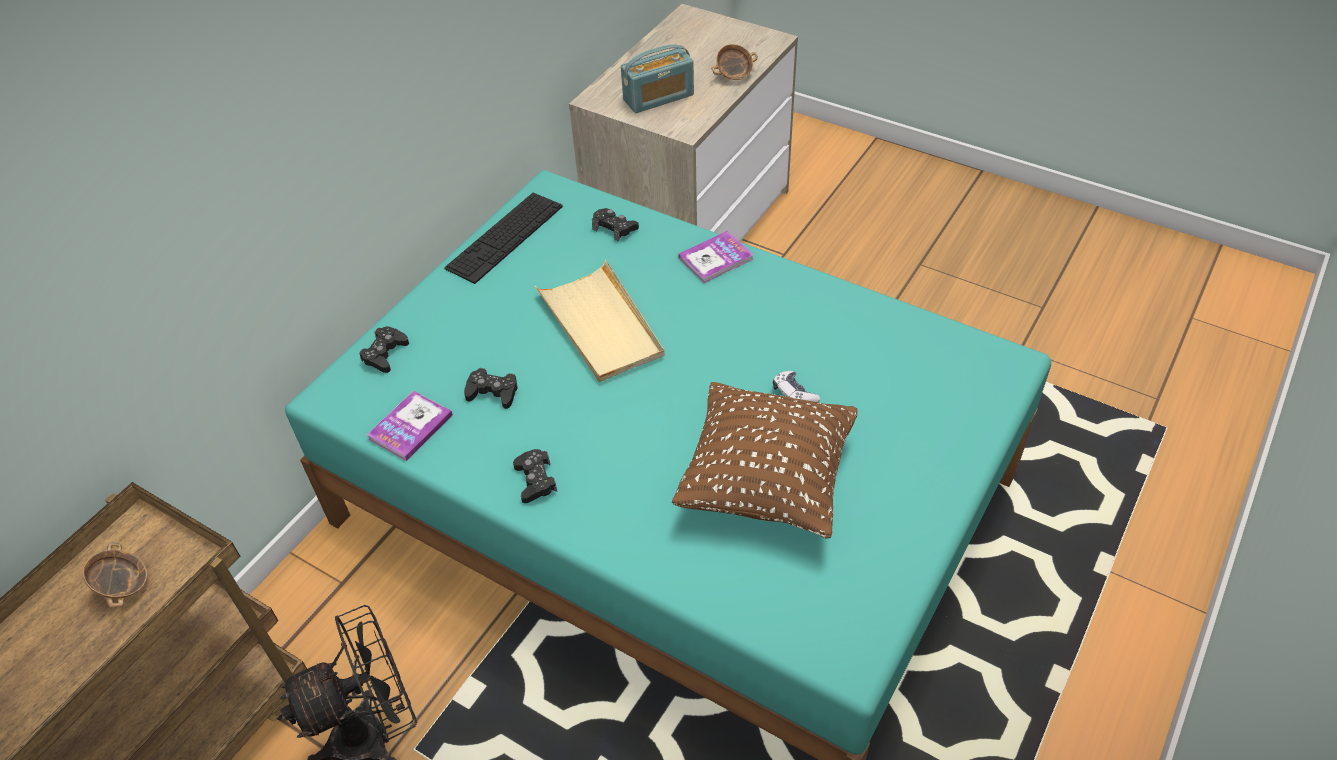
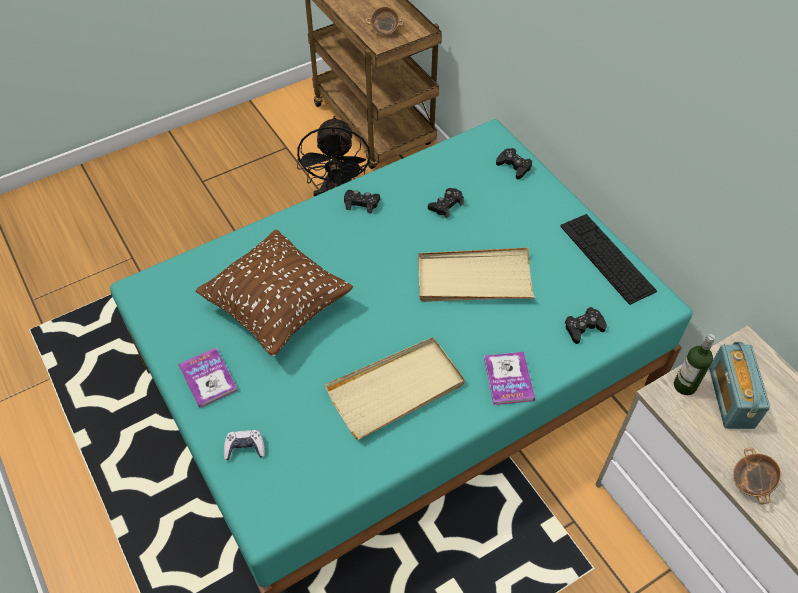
camera: 115 degrees right, 5 degrees up
(410, 427) = (442, 163): book -> book (208, 378)
(665, 122) = (684, 385): none -> bottle
(792, 331) = (396, 389): none -> beige tray
(794, 394) = (336, 359): game controller -> game controller (245, 448)

